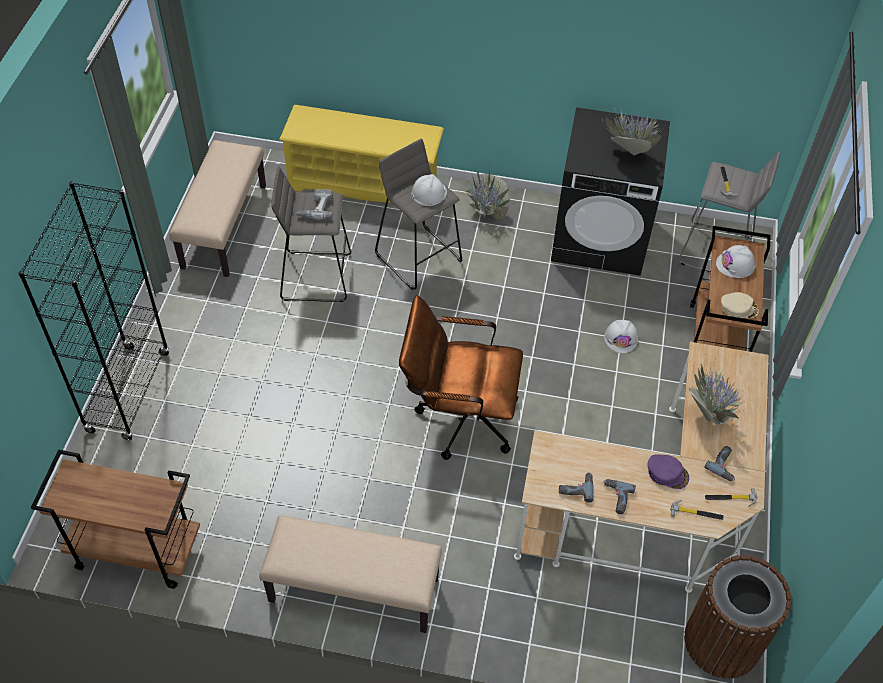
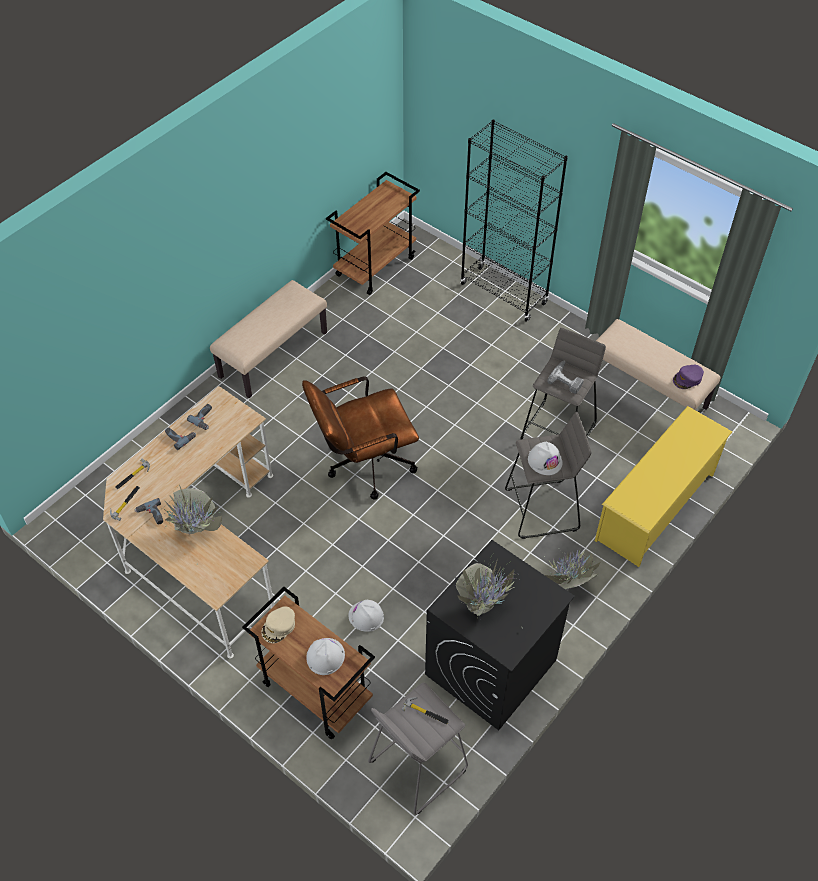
camera: 120 degrees right, 0 degrees up
(458, 417) = (363, 465): brown office chair -> brown office chair turned 150 degrees counterclockwise
(667, 473) = (173, 476): purple cap -> purple cap (687, 379)
(722, 642) = (83, 530): brown trash can -> none

